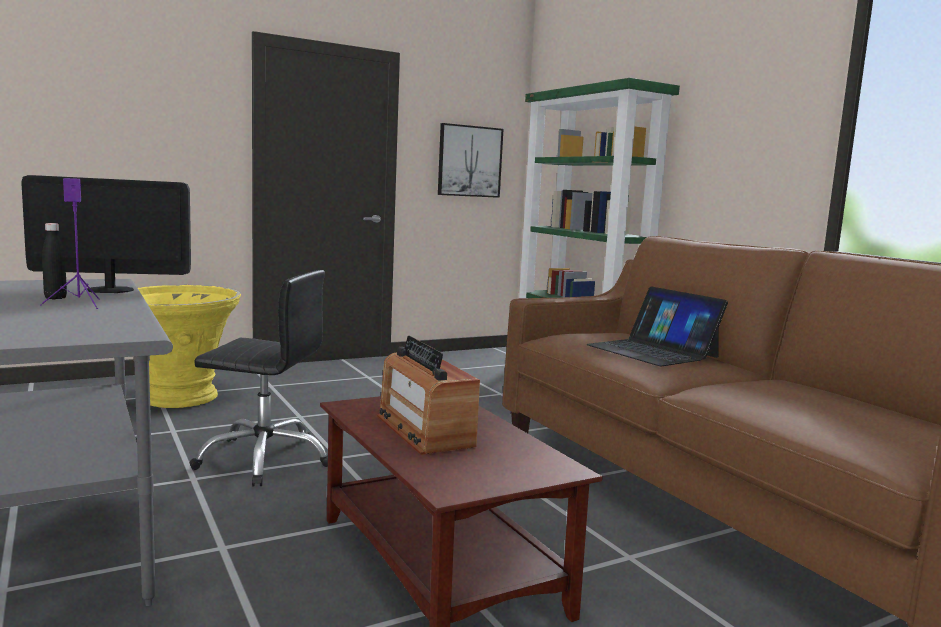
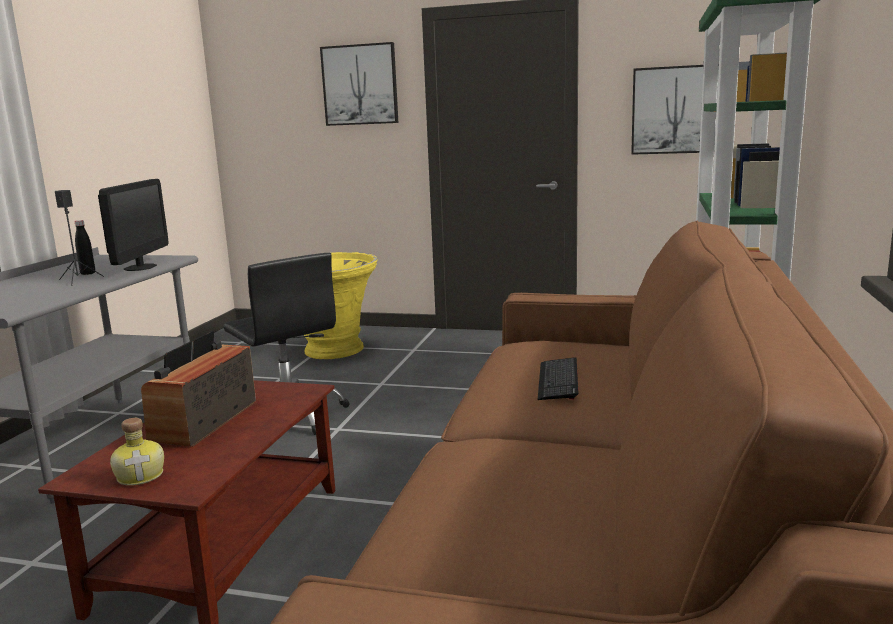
camera: 45 degrees right, 5 degrees up
(79, 304) = (79, 280): purple speaker -> black speaker
(110, 290) = (140, 267): monitor -> monitor turned 60 degrees clockwise
(175, 98) = (360, 85): none -> picture
(499, 473) = (141, 475): none -> bottle
(652, 351) = (558, 381): laptop -> keyboard

